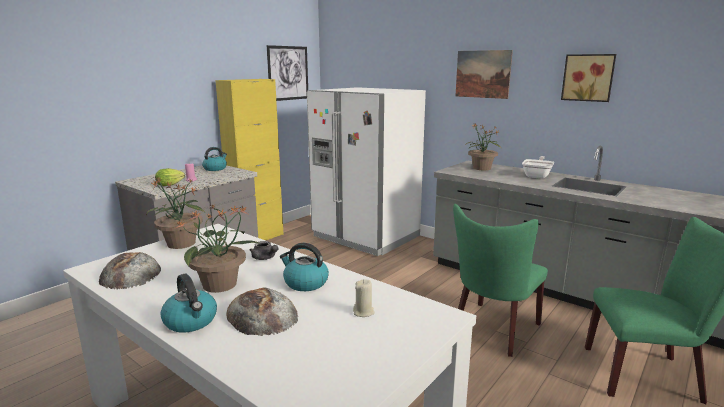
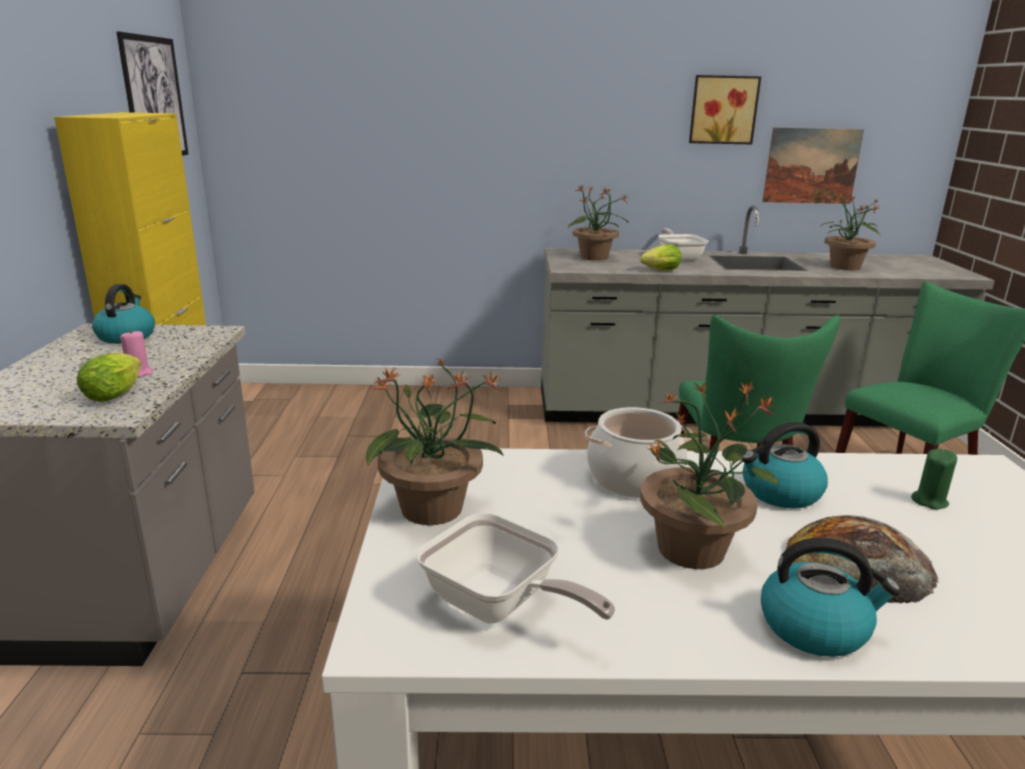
camera: 40 degrees left, 5 degrees up
(130, 274) = (499, 606): bread -> frying pan
(265, 258) = (634, 478): grey teapot -> cooking pot
(363, 312) = (929, 501): beige candle -> green candle
(365, 236) = (381, 411): white fridge -> none
(482, 74) = (564, 103): picture -> picture (811, 166)
(501, 180) = (659, 271): none -> lettuce
(658, 199) = (844, 267): none -> potted plant

